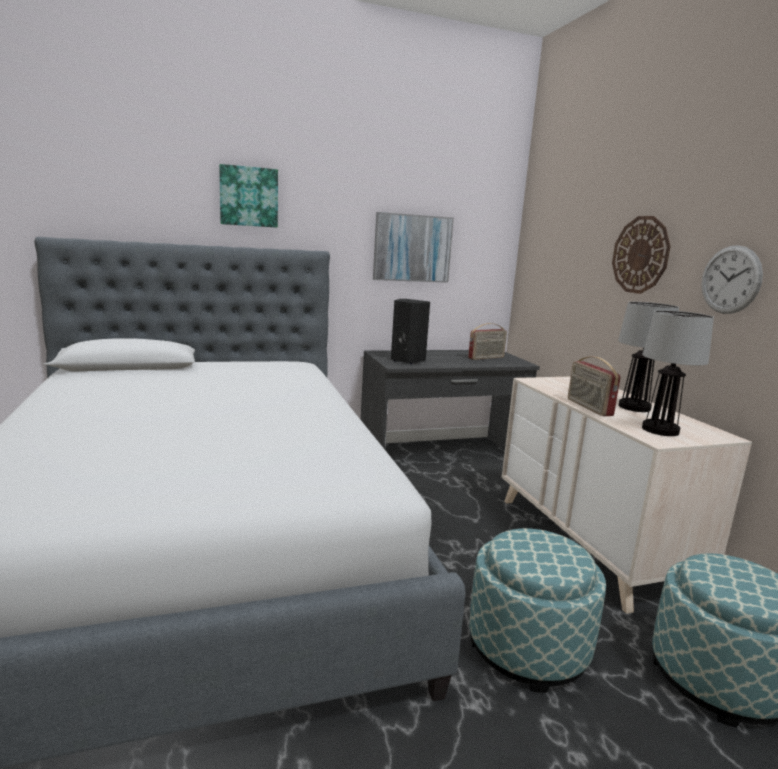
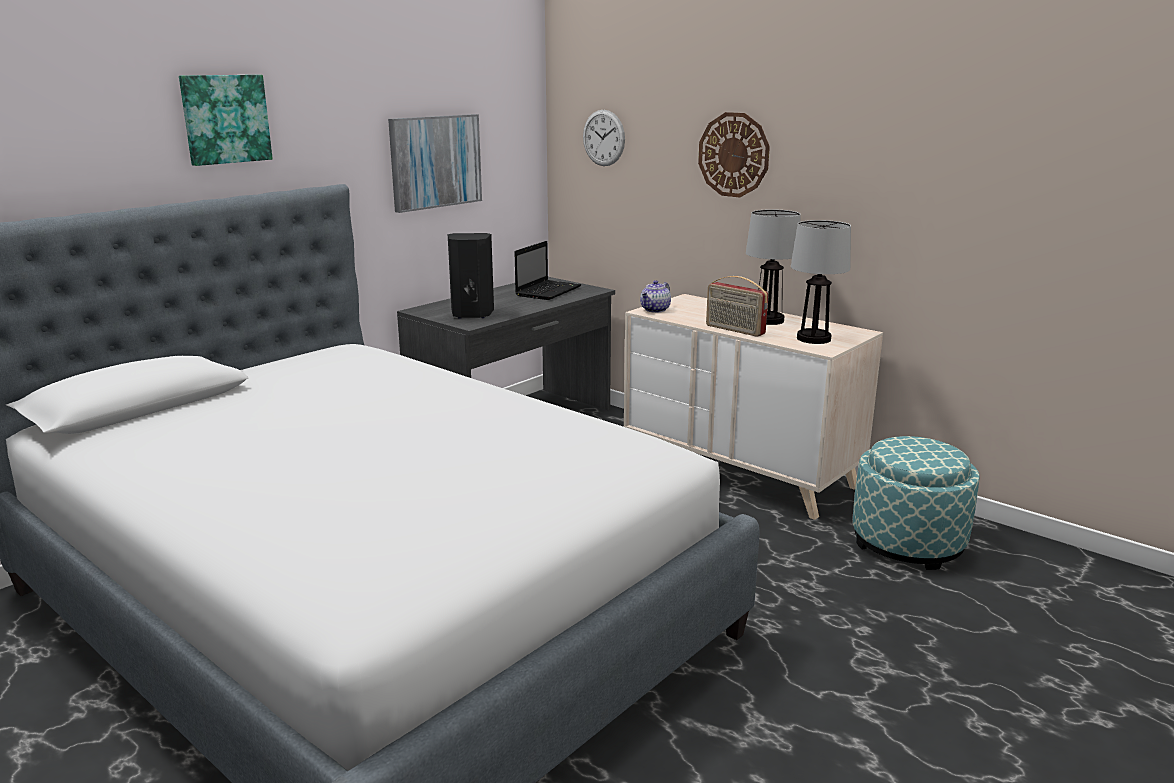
camera: 30 degrees left, 5 degrees up
(486, 358) = (548, 291): radio -> laptop
(528, 647) = (767, 573): ottoman -> none
(540, 381) = (655, 310): none -> teapot
(730, 280) = (839, 181): wall clock -> wall clock (603, 138)

